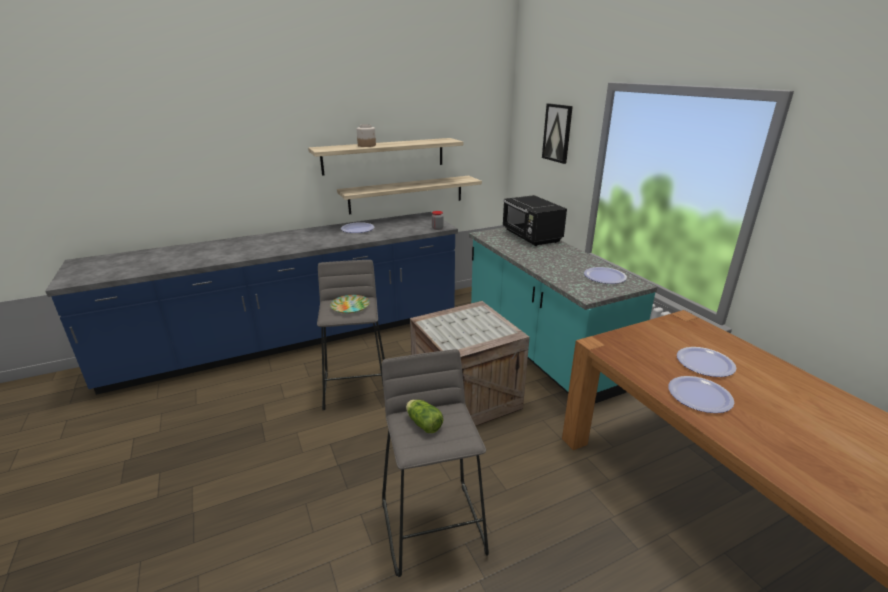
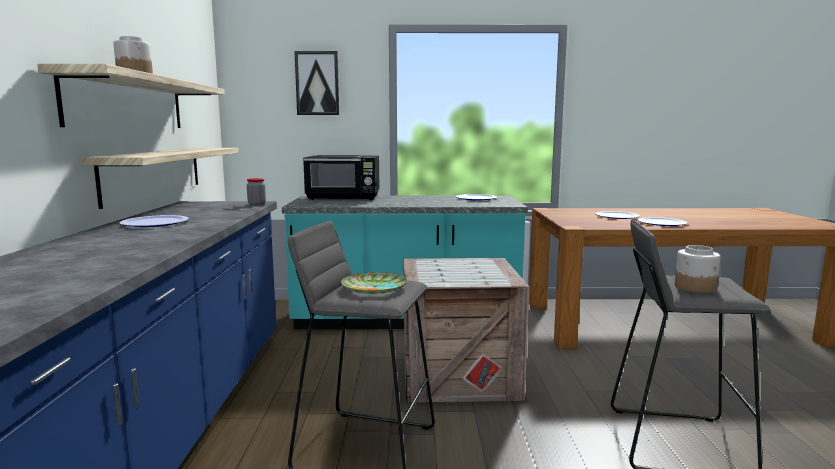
camera: 65 degrees left, 15 degrees down
(423, 423) = (695, 287): lettuce -> jar

